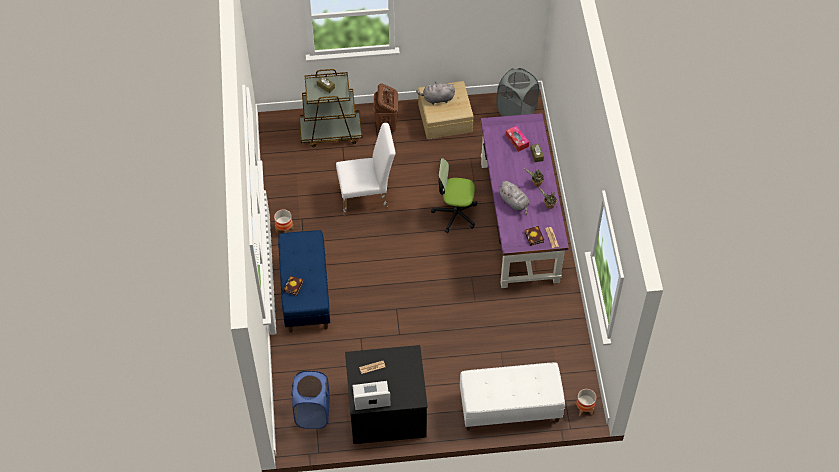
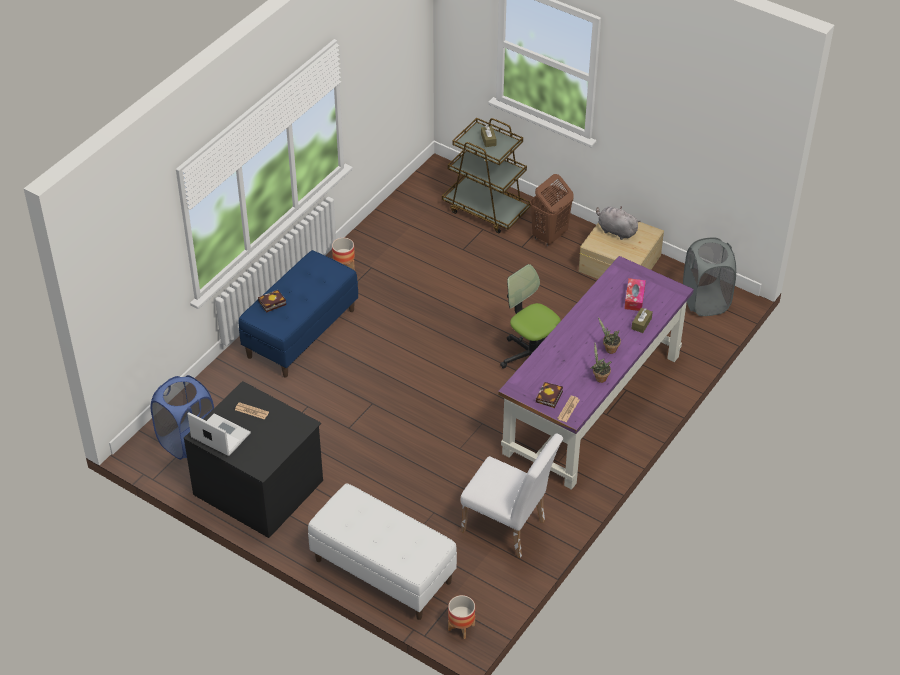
camera: 40 degrees right, 10 degrees down
(367, 197) = (457, 287): white chair -> white chair (508, 529)
(514, 203) = (565, 353): grey plush toy -> none

